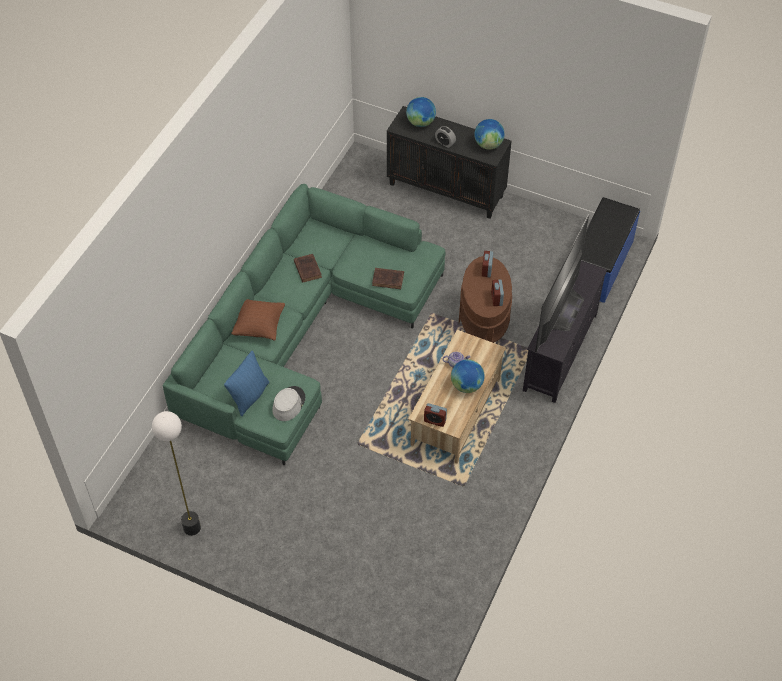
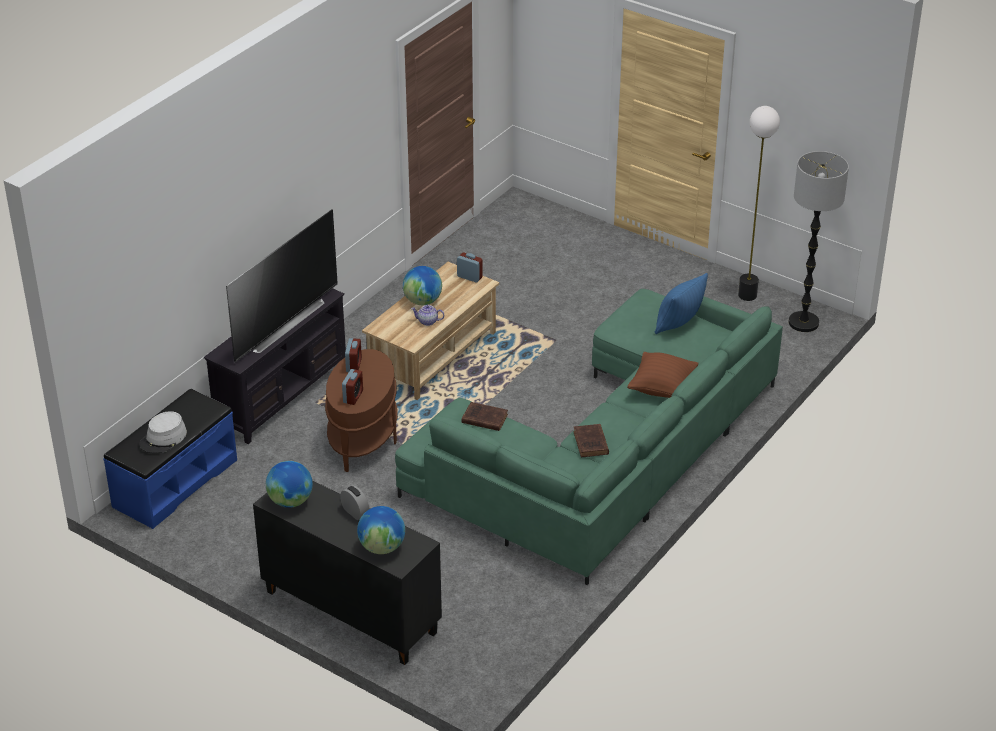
camera: 170 degrees left, 15 degrees down
(142, 498) = (803, 322): none -> floor lamp
(288, 404) = (633, 312): grey hat -> grey hat (163, 438)

